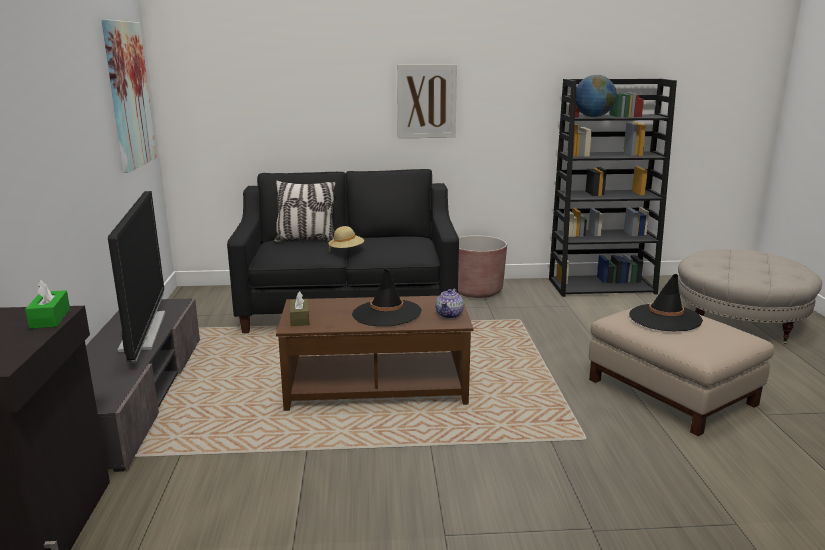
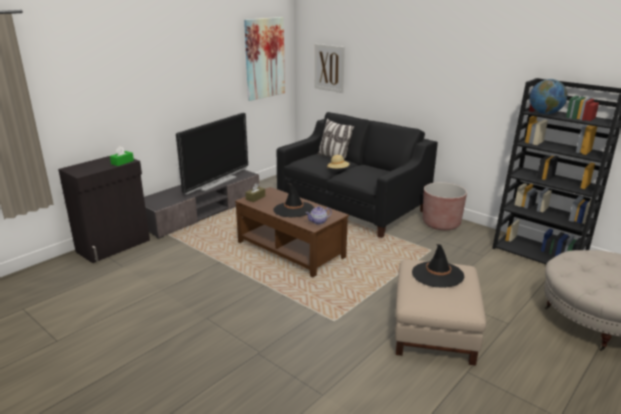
camera: 45 degrees right, 5 degrees up
(426, 101) = (435, 81): picture -> picture (329, 68)

